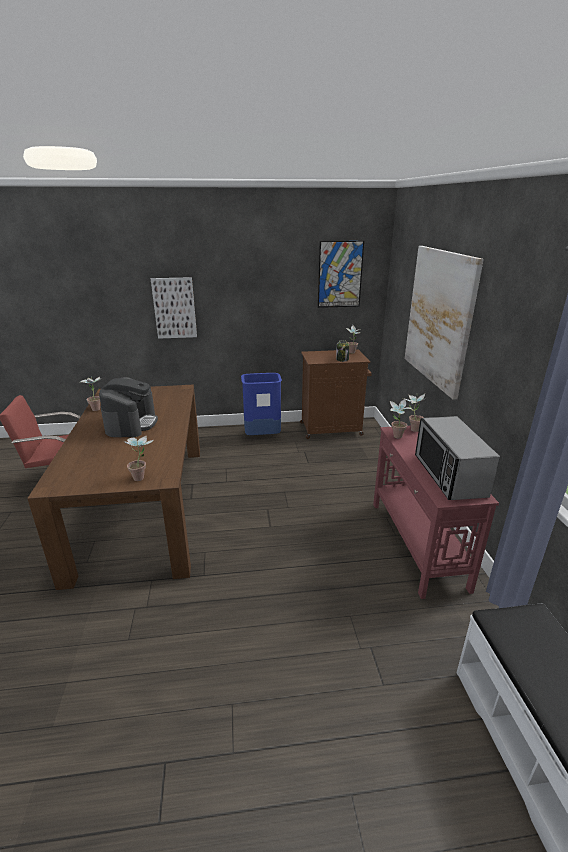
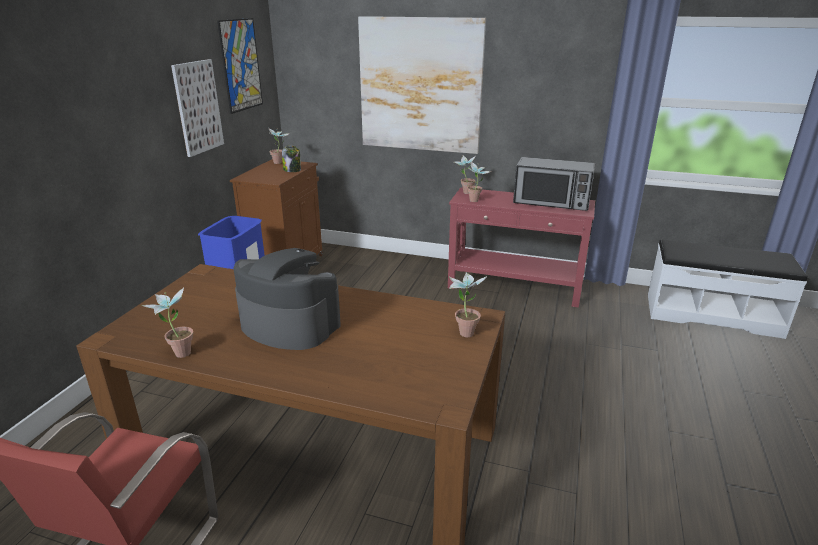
camera: 65 degrees left, 0 degrees up
(174, 308) = (69, 158): picture -> picture (198, 107)

